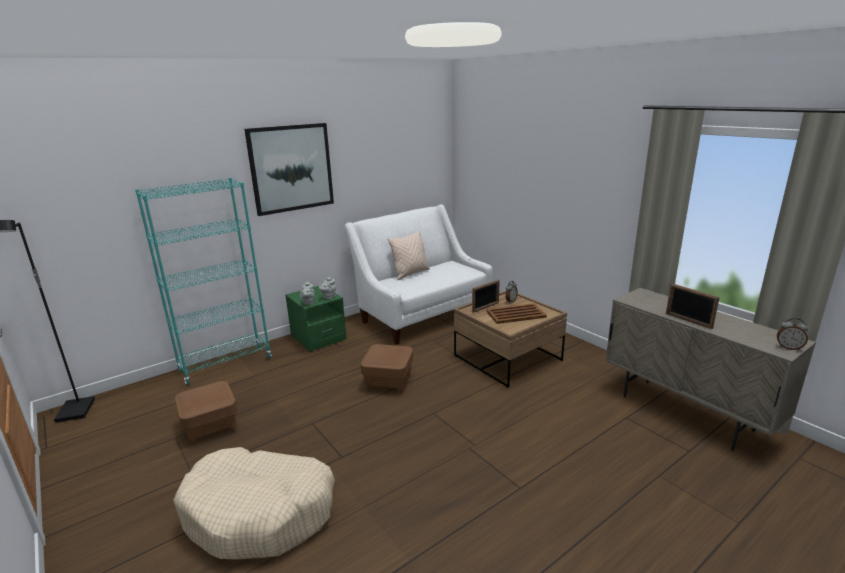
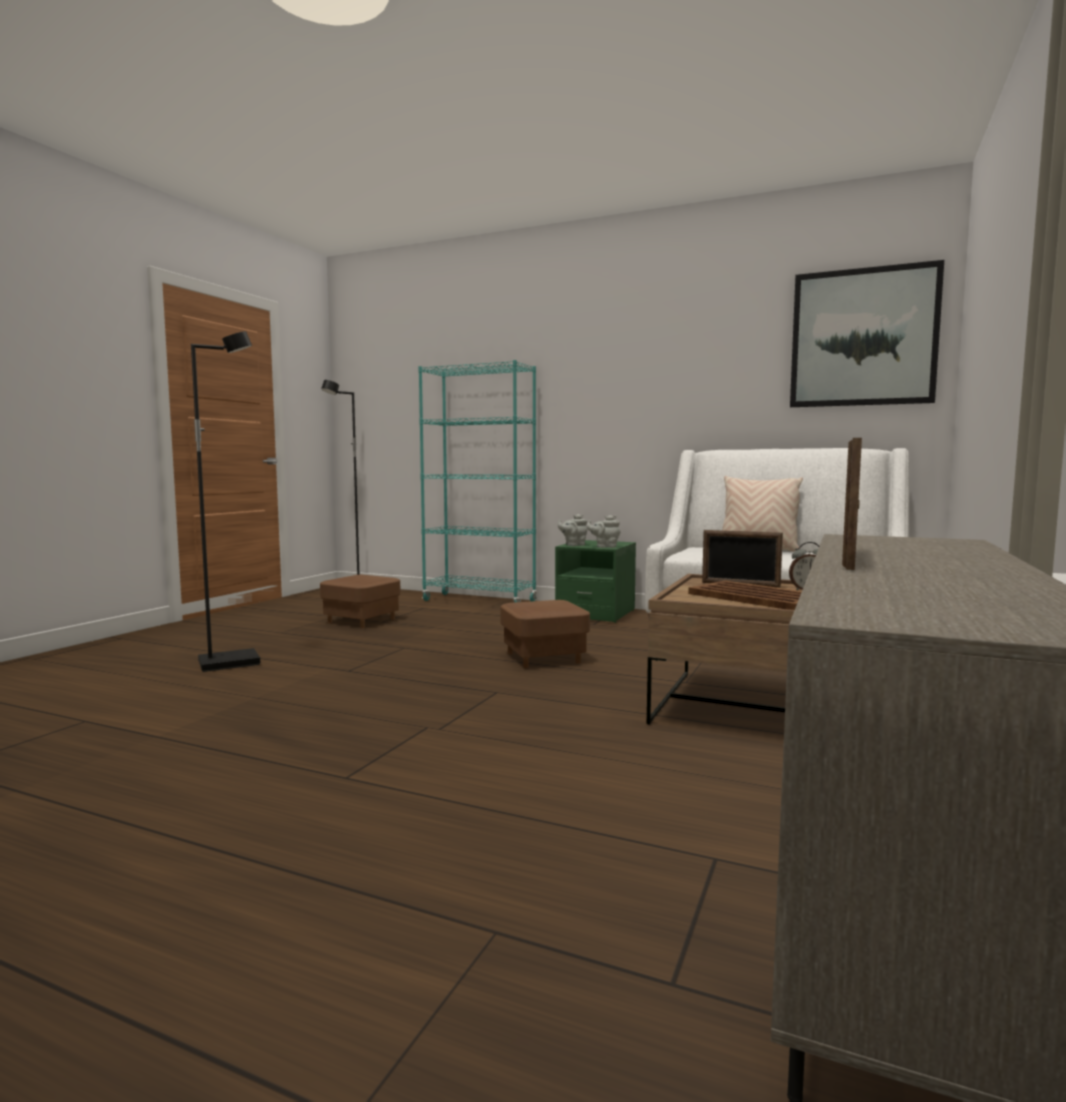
camera: 60 degrees right, 15 degrees down
(260, 512) = (230, 663): beige dog bed -> black floor lamp
(291, 168) = (617, 361): picture -> picture (863, 338)
(788, 348) = (933, 621): alarm clock -> none

